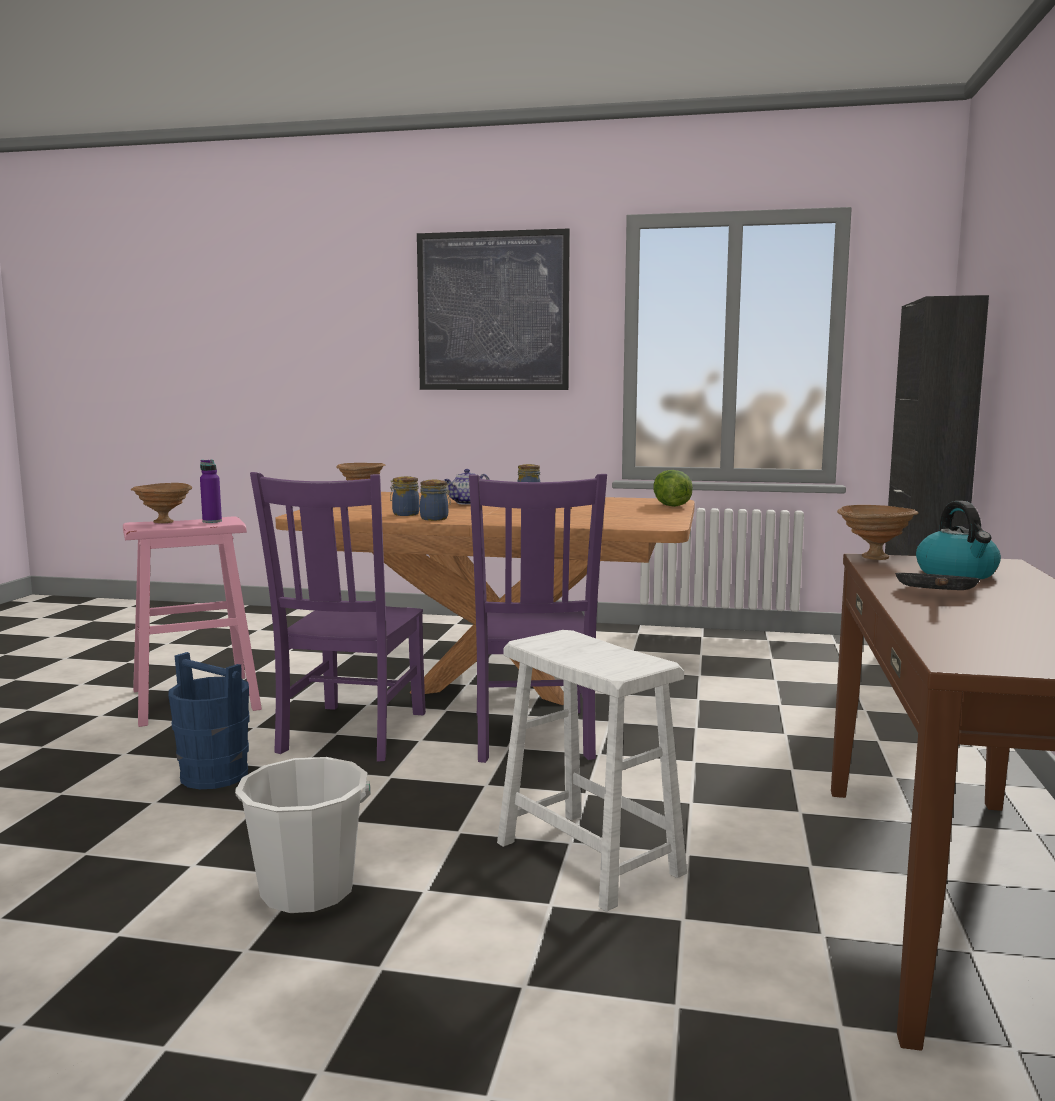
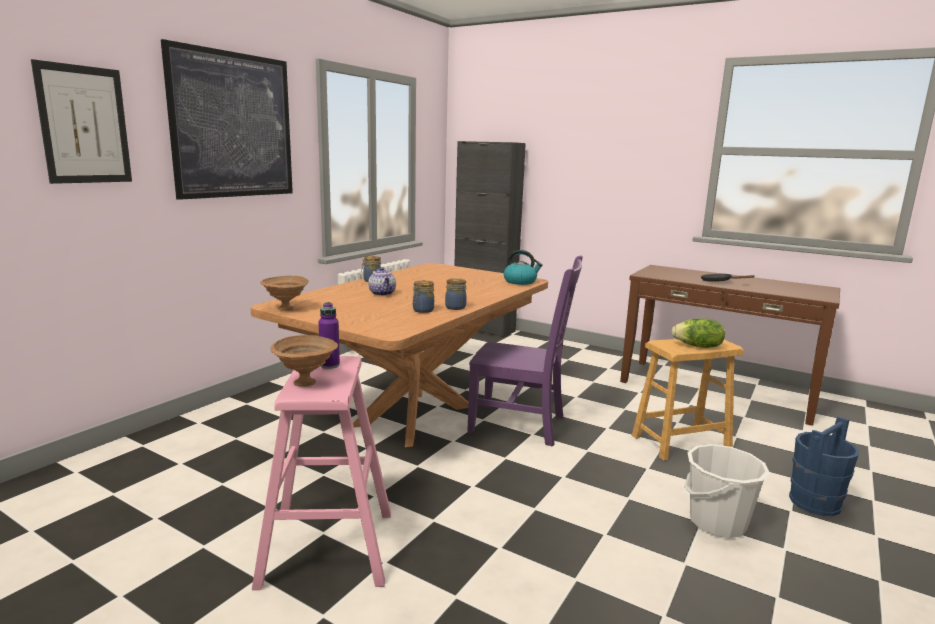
camera: 70 degrees left, 5 degrees up
(214, 775) = (533, 546): blue bucket -> blue bucket (815, 502)
(344, 321) = (84, 125): none -> picture
(351, 734) = (478, 480): purple chair -> none
(589, 858) = (680, 442): white stool -> brown stool
(670, 505) = (454, 268): lettuce -> lettuce (698, 346)
(874, 558) = (644, 274): brown bowl -> none
(957, 574) = (681, 274): kettle -> kettle (520, 281)

